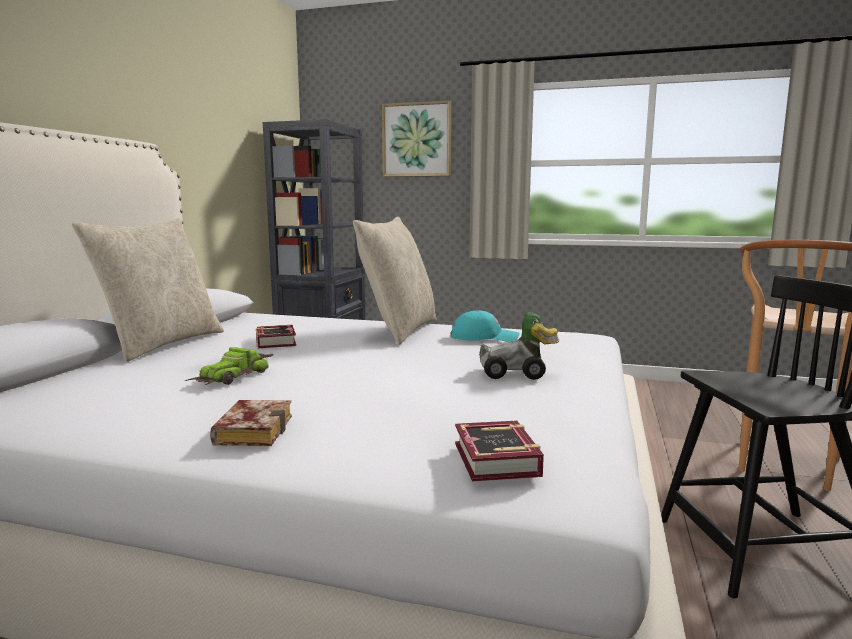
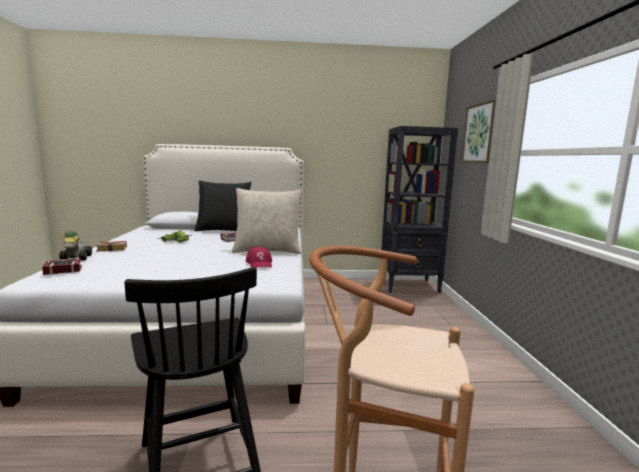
camera: 70 degrees right, 0 degrees up
(161, 344) = (223, 230): beige pillow -> black pillow
(484, 337) = (260, 263): turquoise cap -> red cap
(516, 374) = (178, 271): toy car -> toy car (75, 259)

